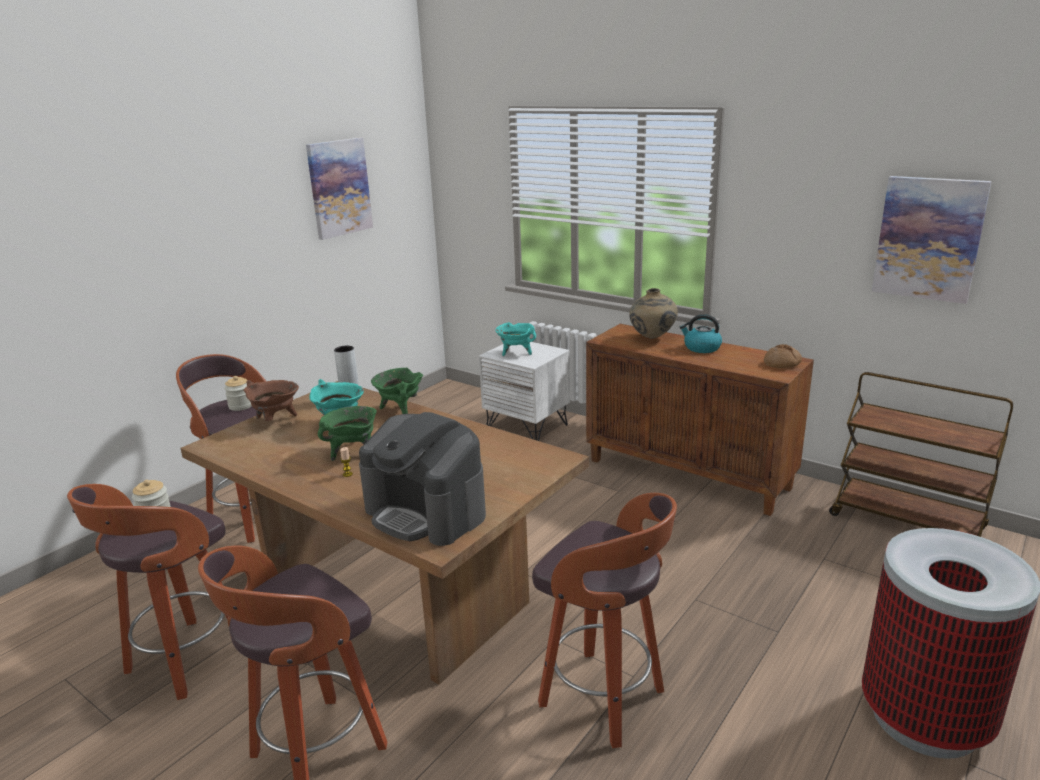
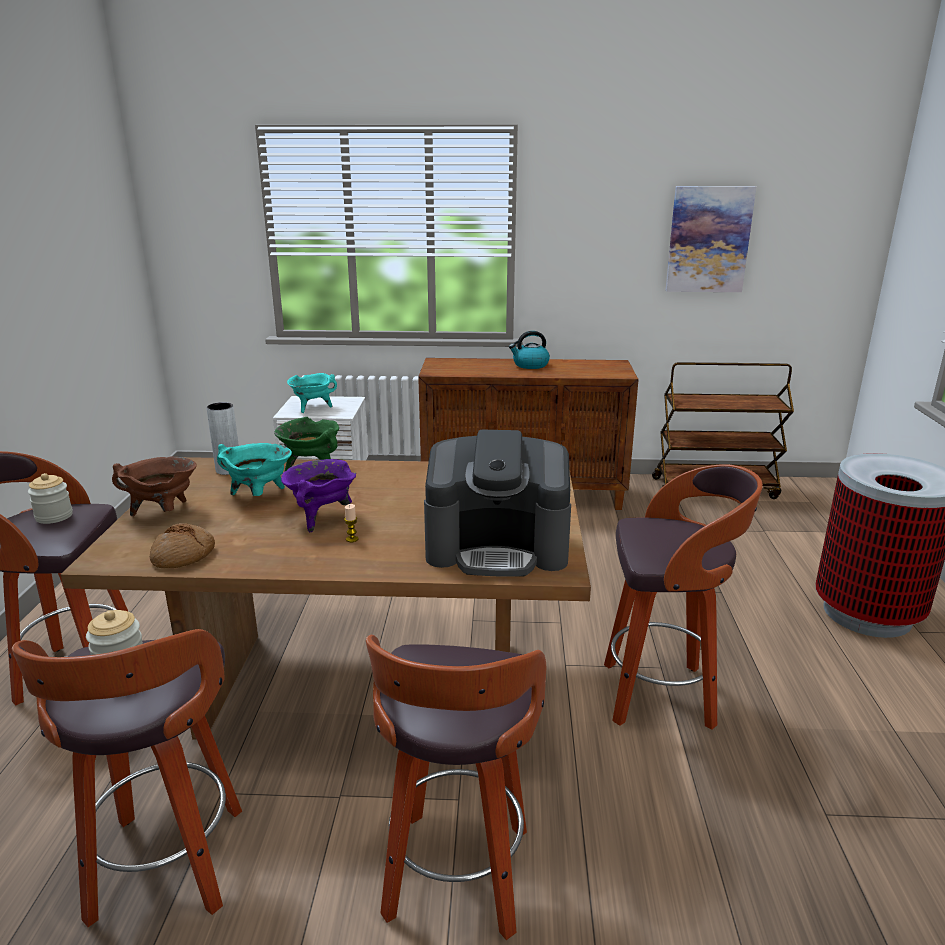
camera: 35 degrees left, 0 degrees up
(339, 188) = (58, 222): picture -> none
(352, 452) = (321, 518): green cooking pot -> purple cooking pot
(652, 338) = (476, 364): beige vase -> none
(782, 363) = (611, 366): bread -> bread (183, 556)

